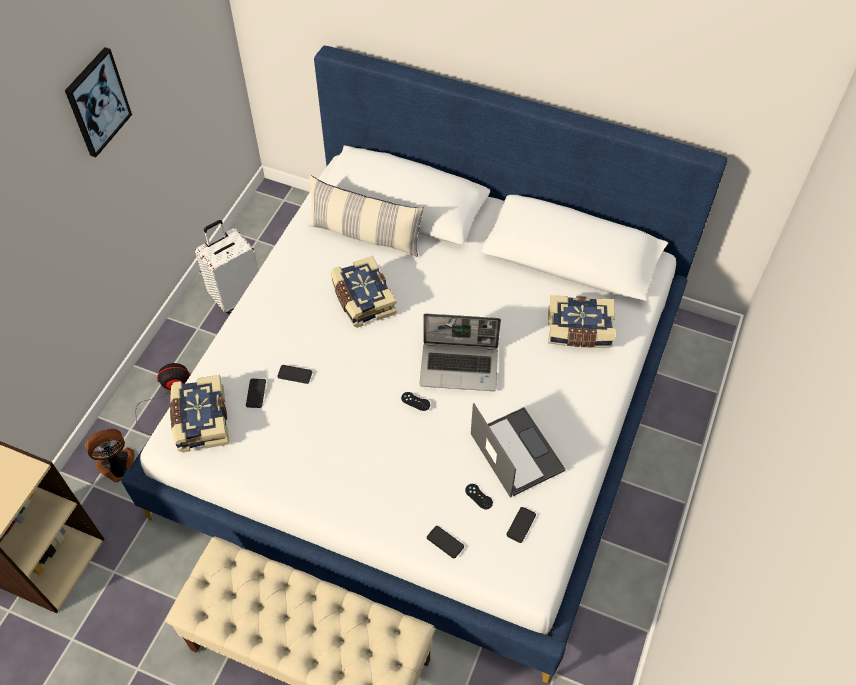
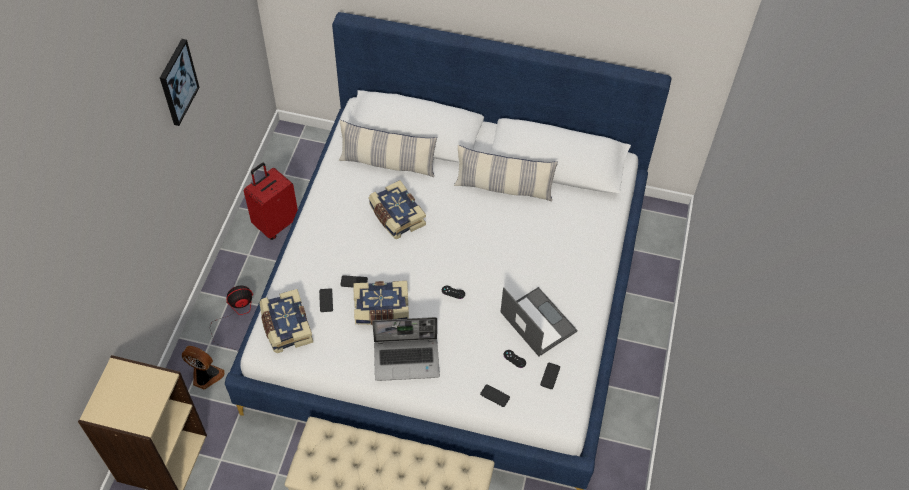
camera: 10 degrees left, 0 degrees up
(118, 467) = (205, 376): fan -> fan turned 60 degrees clockwise
(236, 295) = (275, 223): white suitcase -> red suitcase
(460, 366) = (483, 261): laptop -> laptop (407, 359)
(501, 279) = (503, 188): none -> pillow
(579, 331) = (571, 222): book -> book (381, 310)

